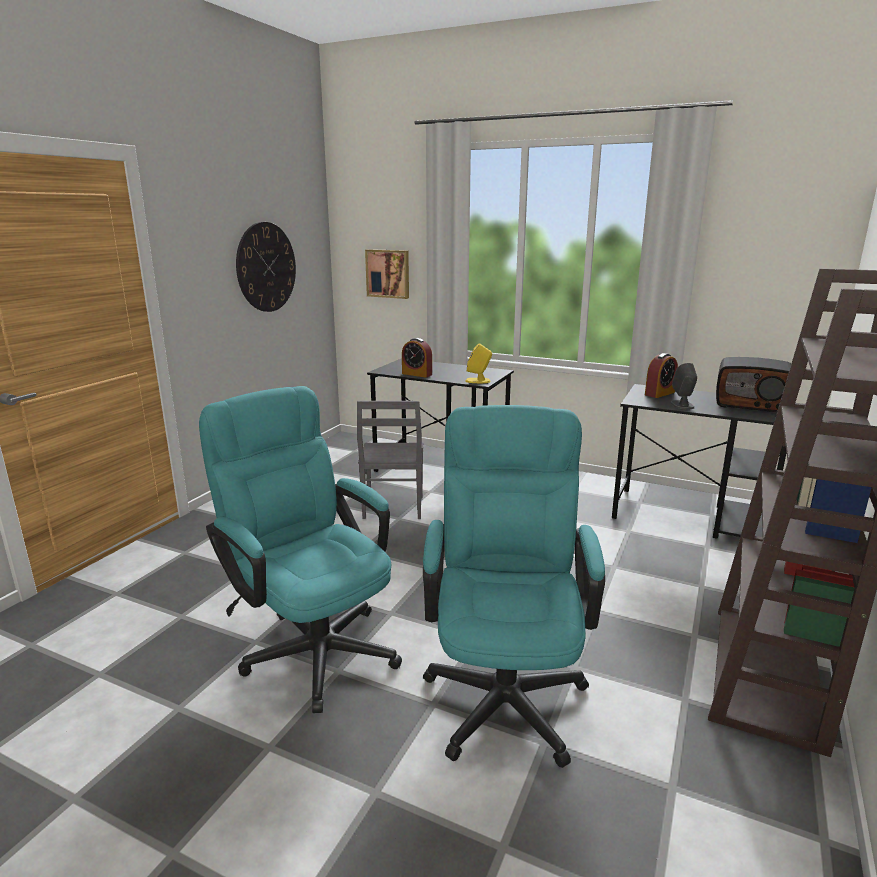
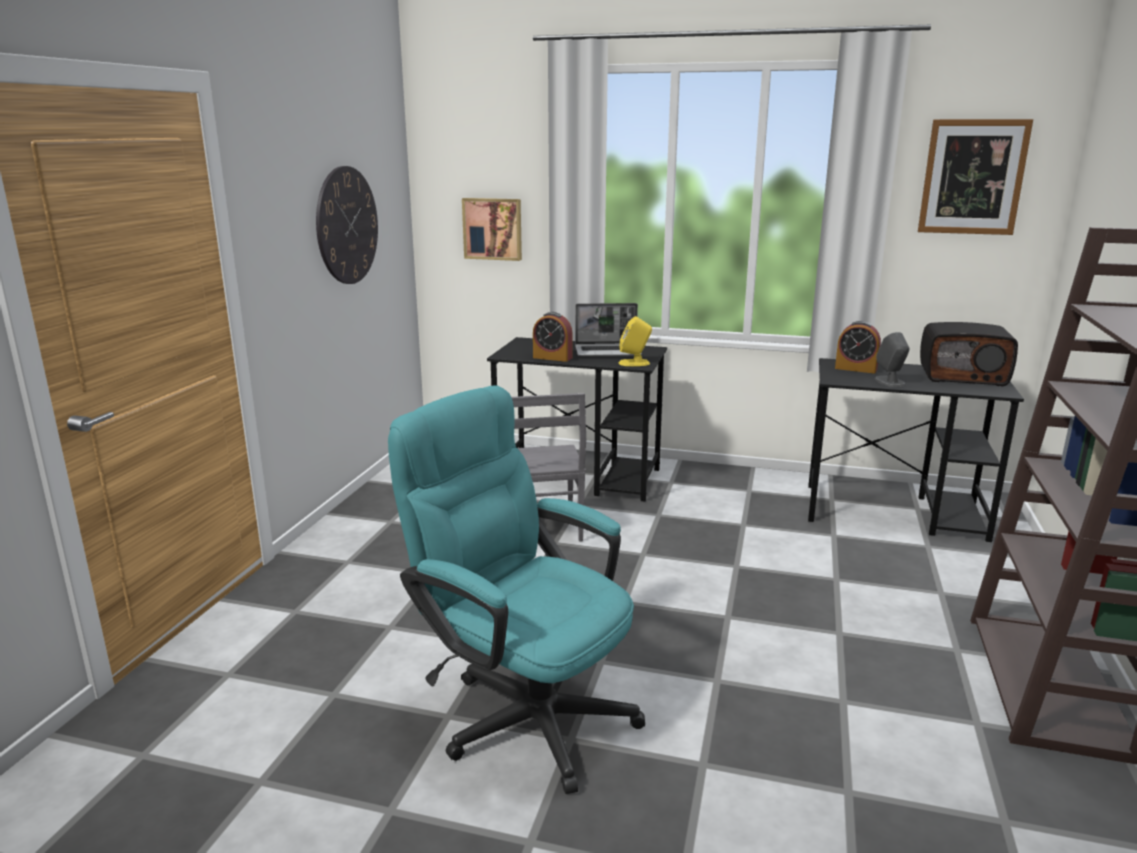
camera: 10 degrees left, 0 degrees up
(464, 371) = (608, 352): none -> laptop
(505, 688) = (777, 735): turquoise office chair -> none
(659, 393) = (856, 369): alarm clock -> alarm clock turned 75 degrees clockwise
(772, 233) = (973, 177): none -> picture

